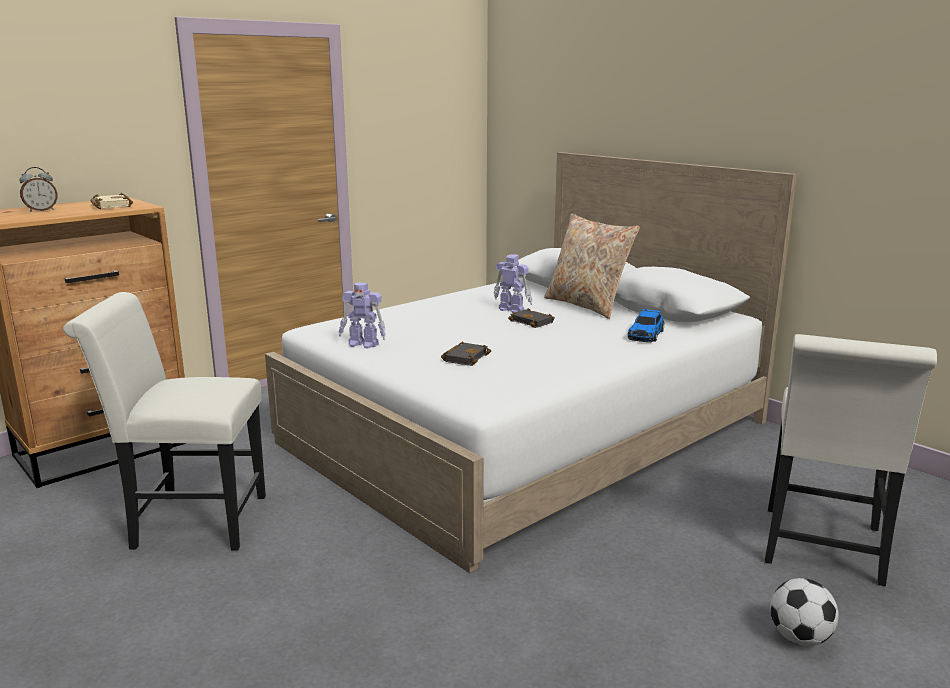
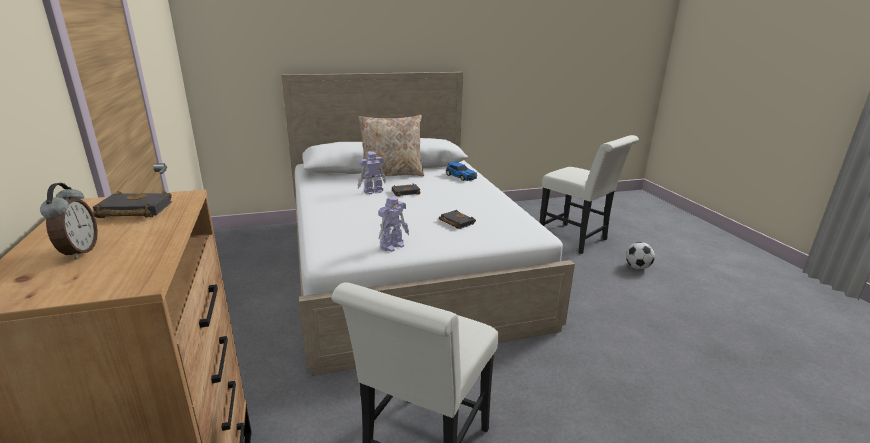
camera: 65 degrees left, 5 degrees up
(110, 205) = (132, 211): beige book -> black book

